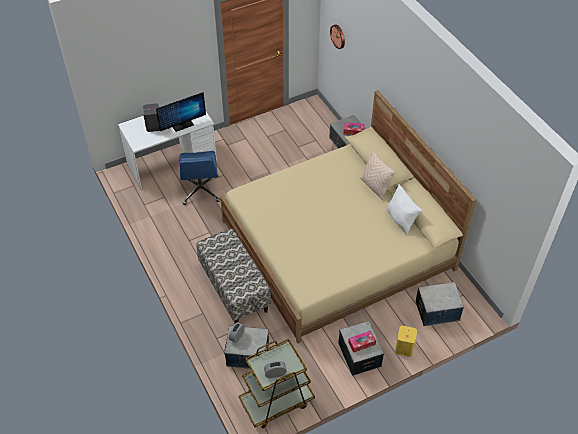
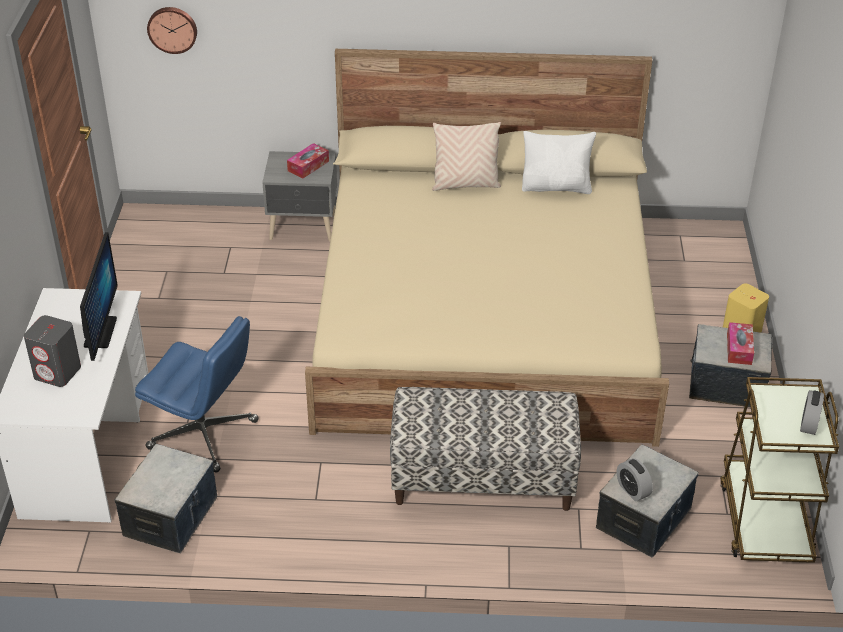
camera: 60 degrees left, 10 degrees down
(437, 311) = (694, 271): storage box -> storage box (171, 517)

